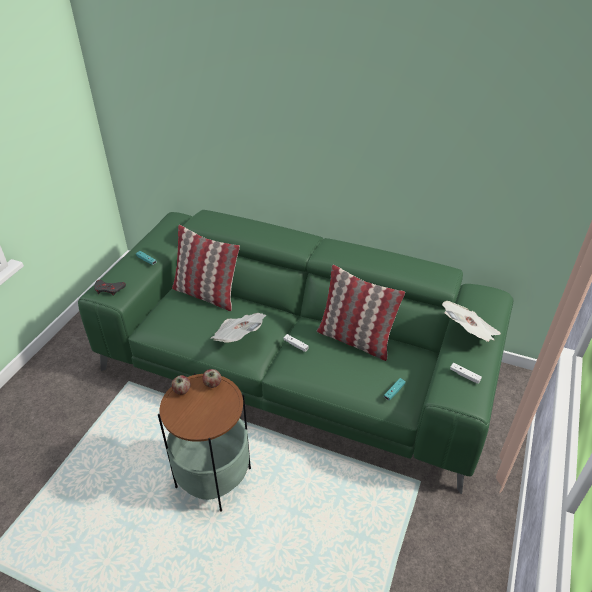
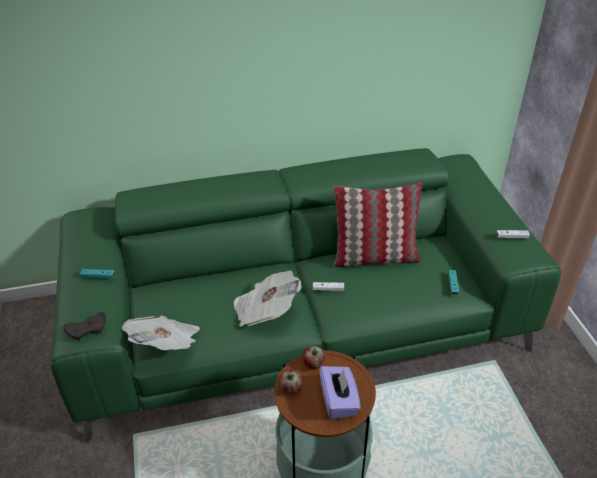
camera: 35 degrees left, 0 degrees up
(202, 417) = (339, 401): none -> purple tissue box
(206, 294) = (184, 285): pillow -> none
(468, 333) = (478, 201): newspaper -> newspaper (166, 344)

